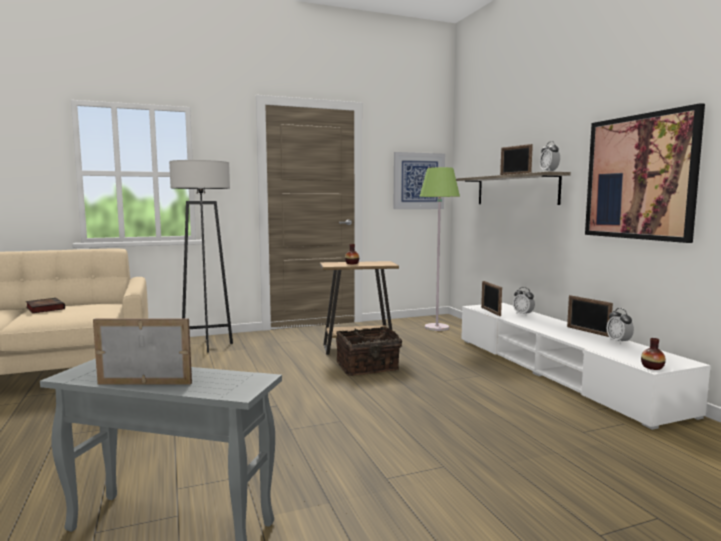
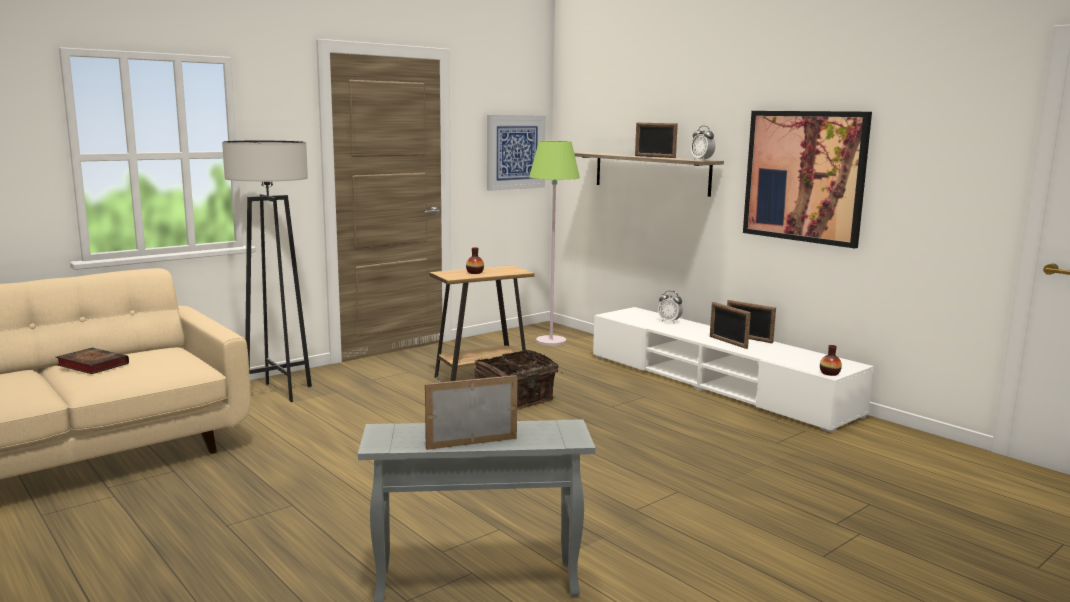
camera: 20 degrees left, 5 degrees up
(490, 311) = (632, 320): picture frame -> picture frame (728, 342)
(618, 342) = (784, 348): alarm clock -> none

